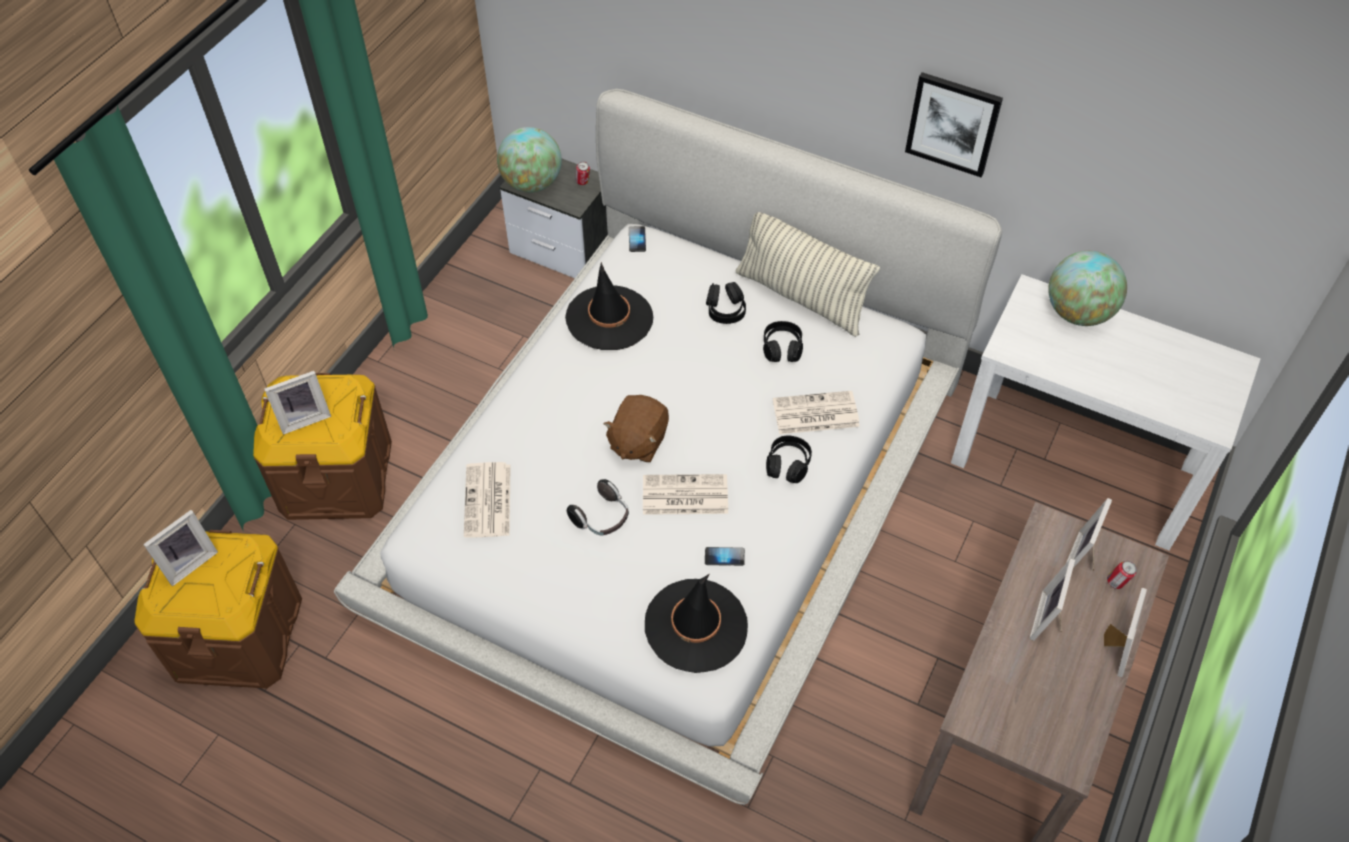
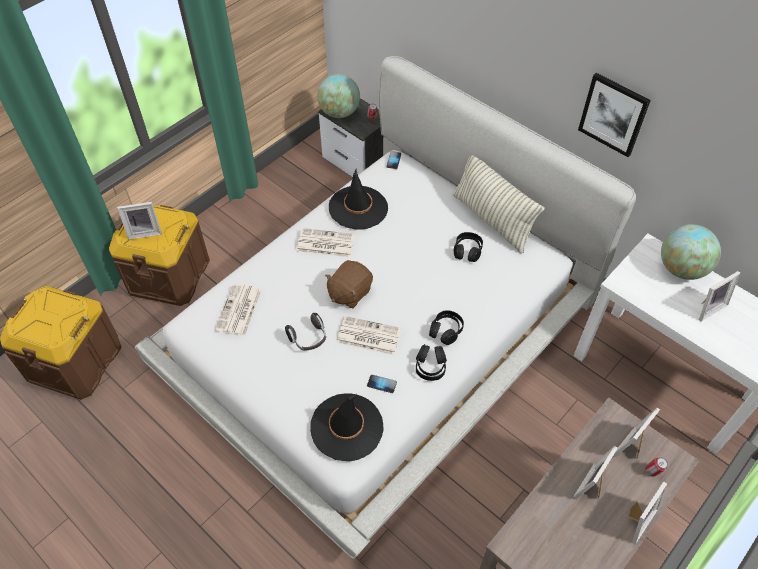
camera: 15 degrees right, 0 degrees up
(188, 562) = (42, 307): picture frame -> picture frame (707, 307)
(725, 309) = (437, 217): black headphones -> black headphones (430, 366)
(814, 414) = (475, 300): newspaper -> newspaper (324, 243)

